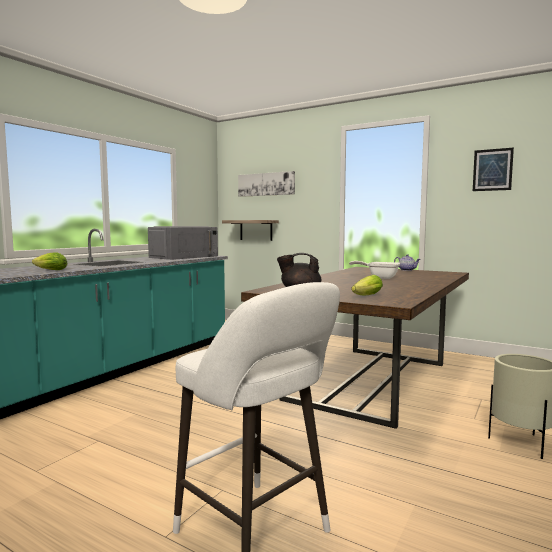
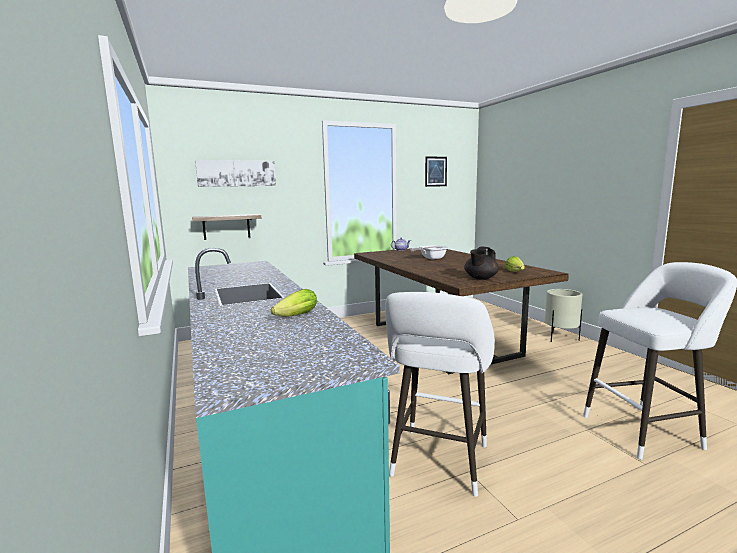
camera: 55 degrees left, 5 degrees up
(103, 427) = (438, 464): none -> white stool
(184, 257) = (239, 269): grey microwave -> none

